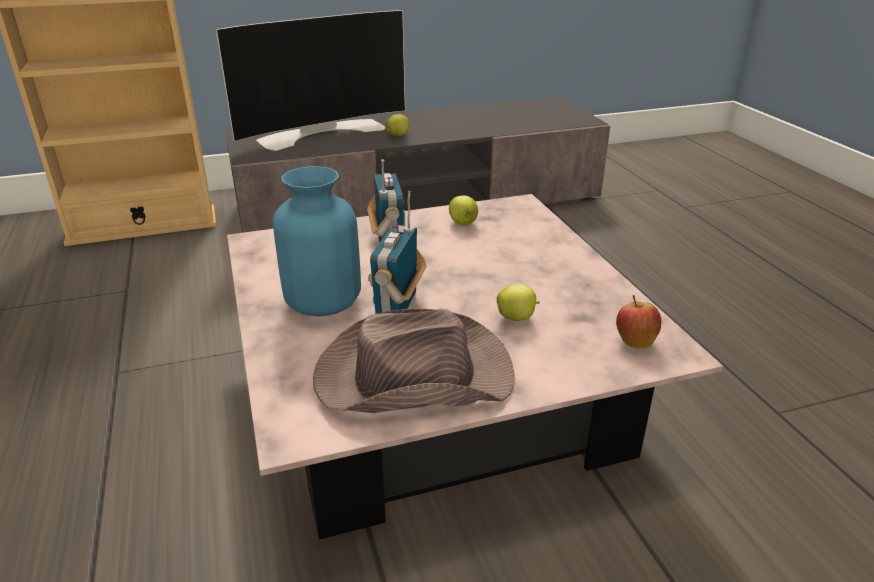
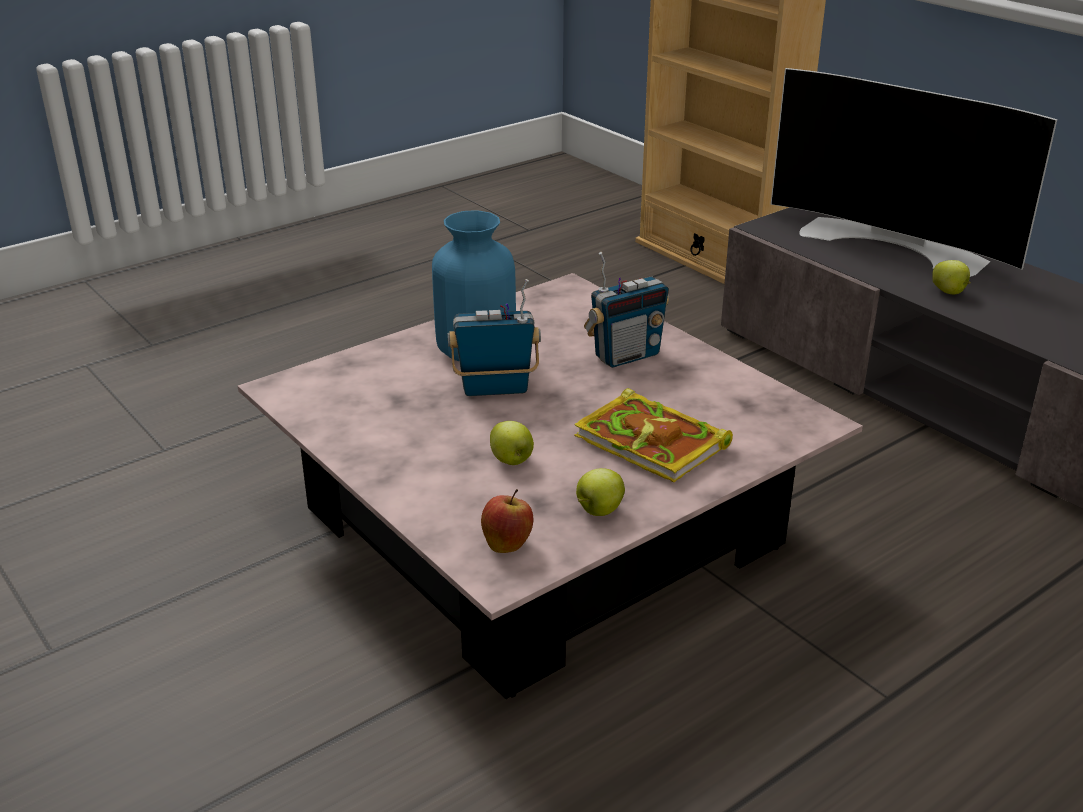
camera: 70 degrees right, 0 degrees up
(411, 375) = (380, 420): brown hat -> none
(463, 223) = (714, 391): apple -> apple (598, 511)
(519, 257) = (654, 443): none -> book

